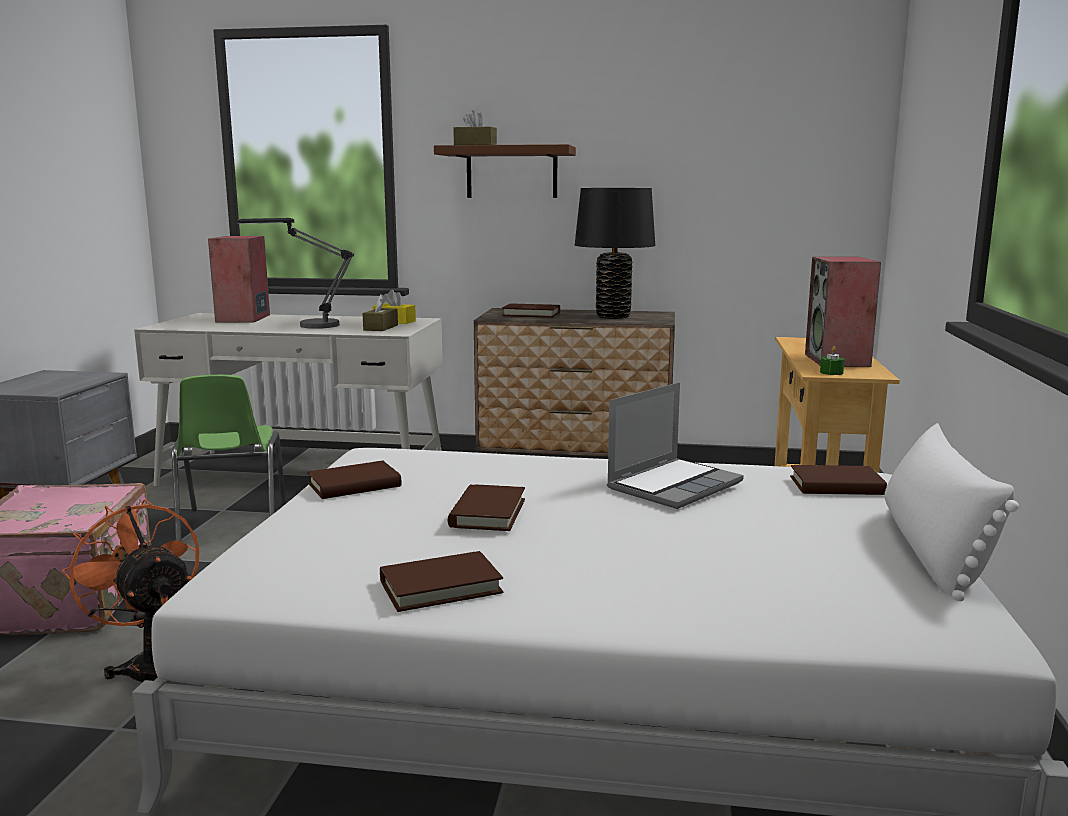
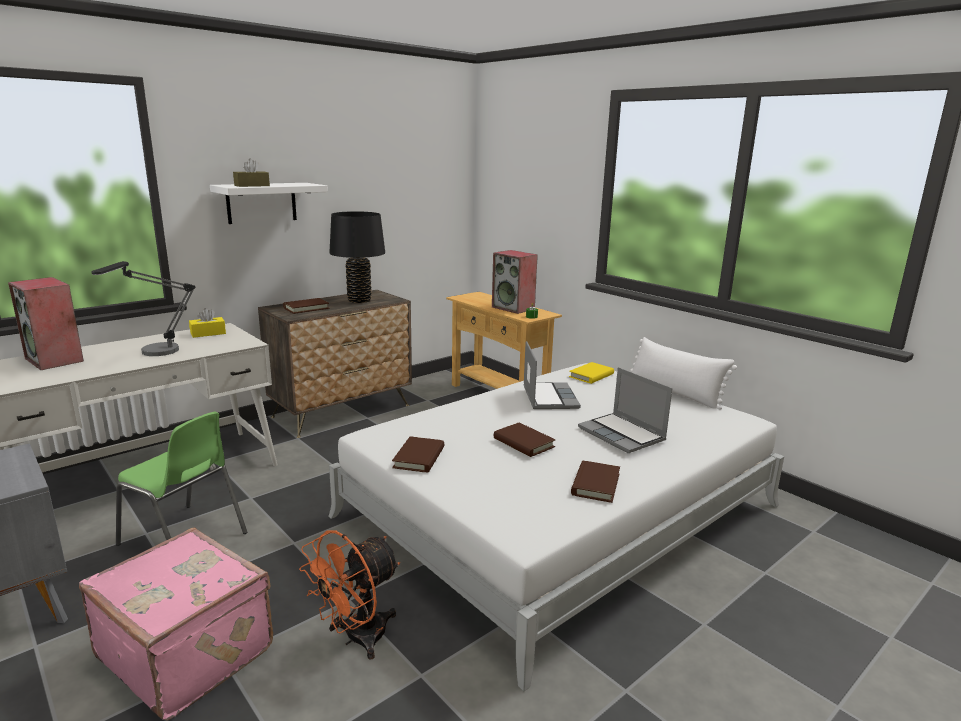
camera: 50 degrees left, 5 degrees up
(152, 665) = (356, 638): orange fan -> orange fan turned 45 degrees counterclockwise
(380, 328) = (220, 341): brown tissue box -> none
(511, 172) = (261, 202): brown shelf -> white shelf
(648, 557) = (623, 434): none -> laptop
(836, 486) = (591, 375): brown book -> yellow book

